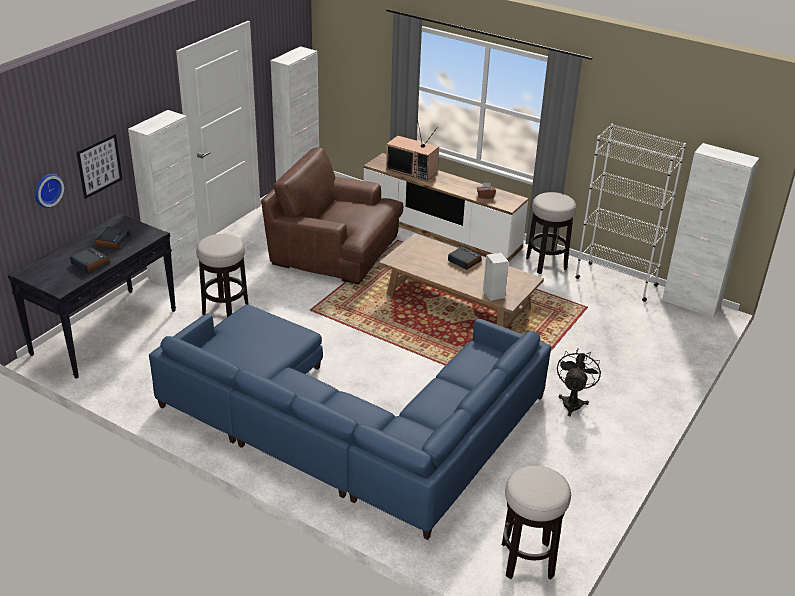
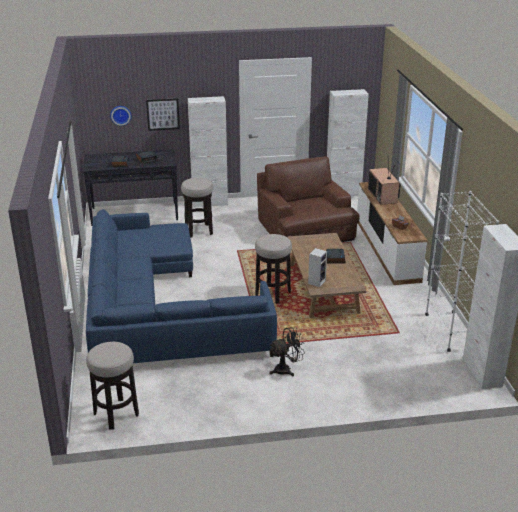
camera: 50 degrees right, 5 degrees down
(546, 263) = (421, 298): stool -> stool (272, 294)

